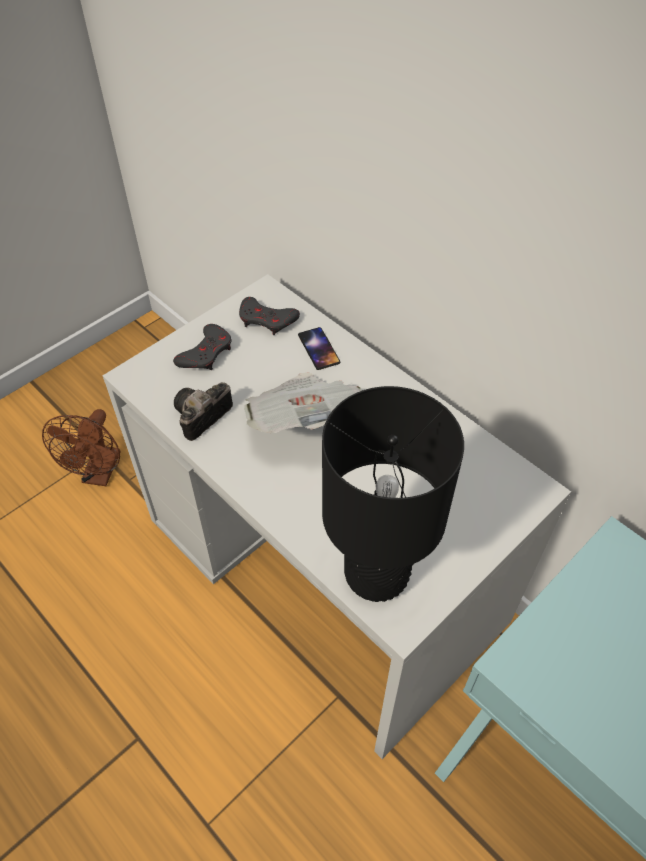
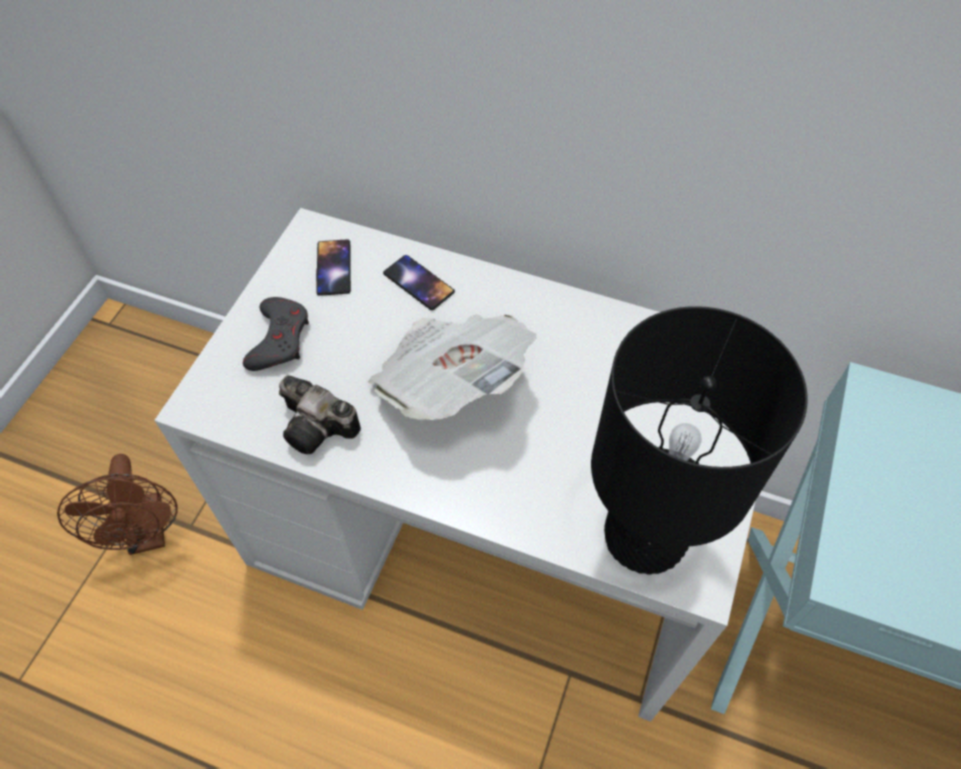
camera: 25 degrees left, 5 degrees up
(200, 418) = (320, 428): camera -> camera turned 75 degrees counterclockwise
(267, 320) = (333, 268): grey game controller -> phone

